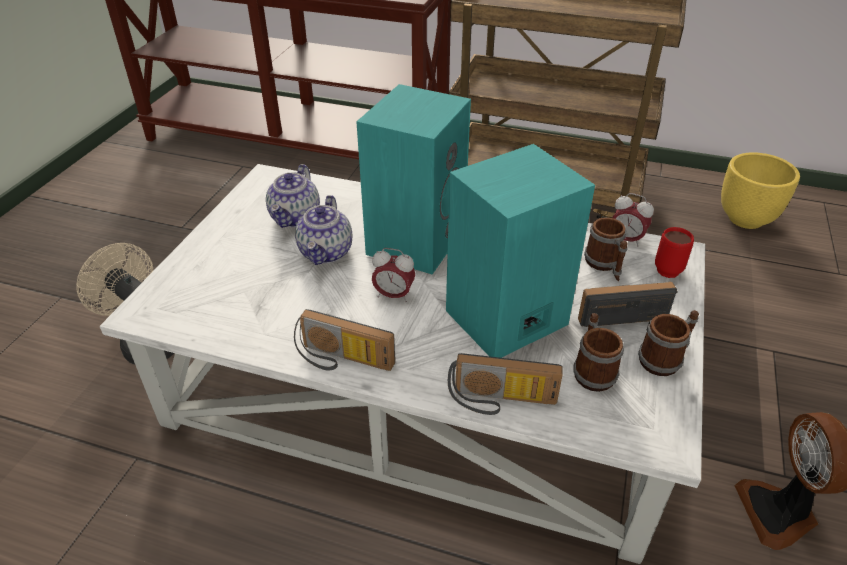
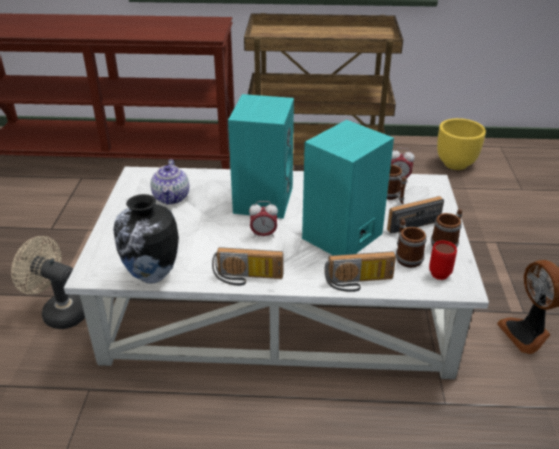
camera: 15 degrees left, 5 degrees down
(217, 331) = (152, 276): none -> vase
(326, 252) = (205, 216): teapot -> none
(670, 268) = (431, 192): red mug -> red mug (440, 272)

